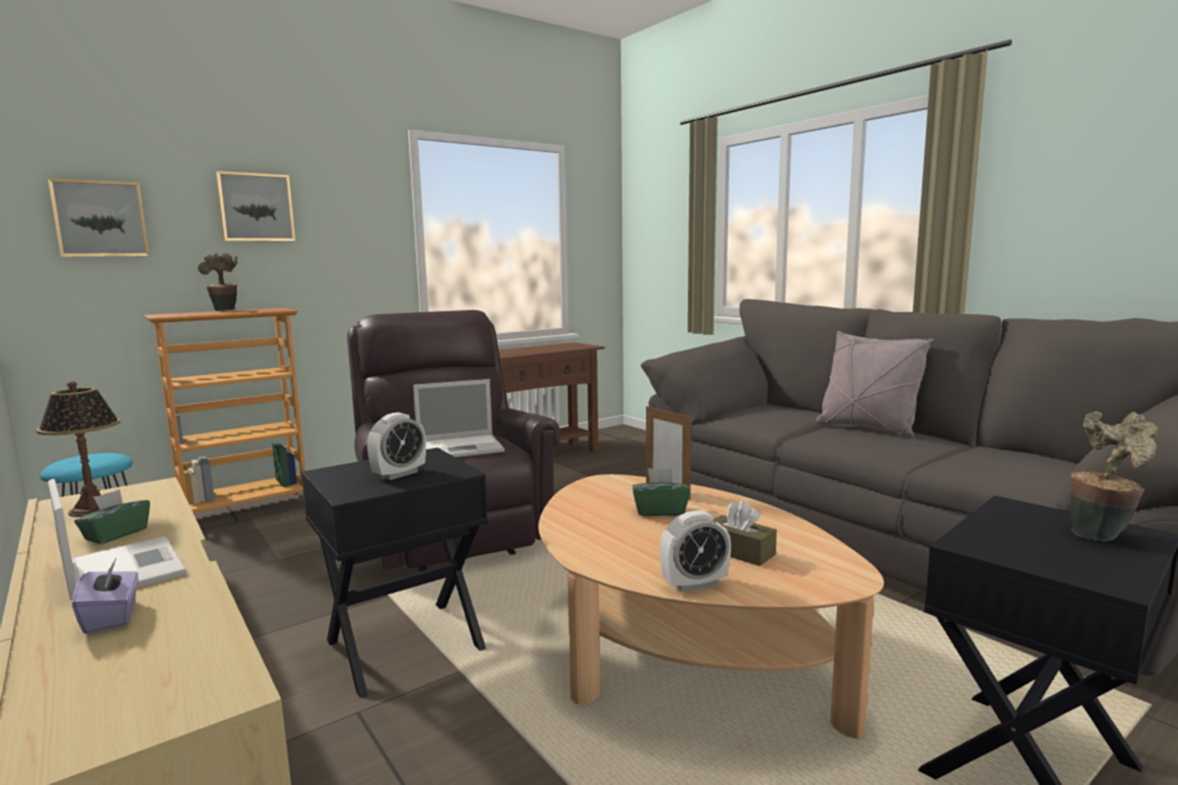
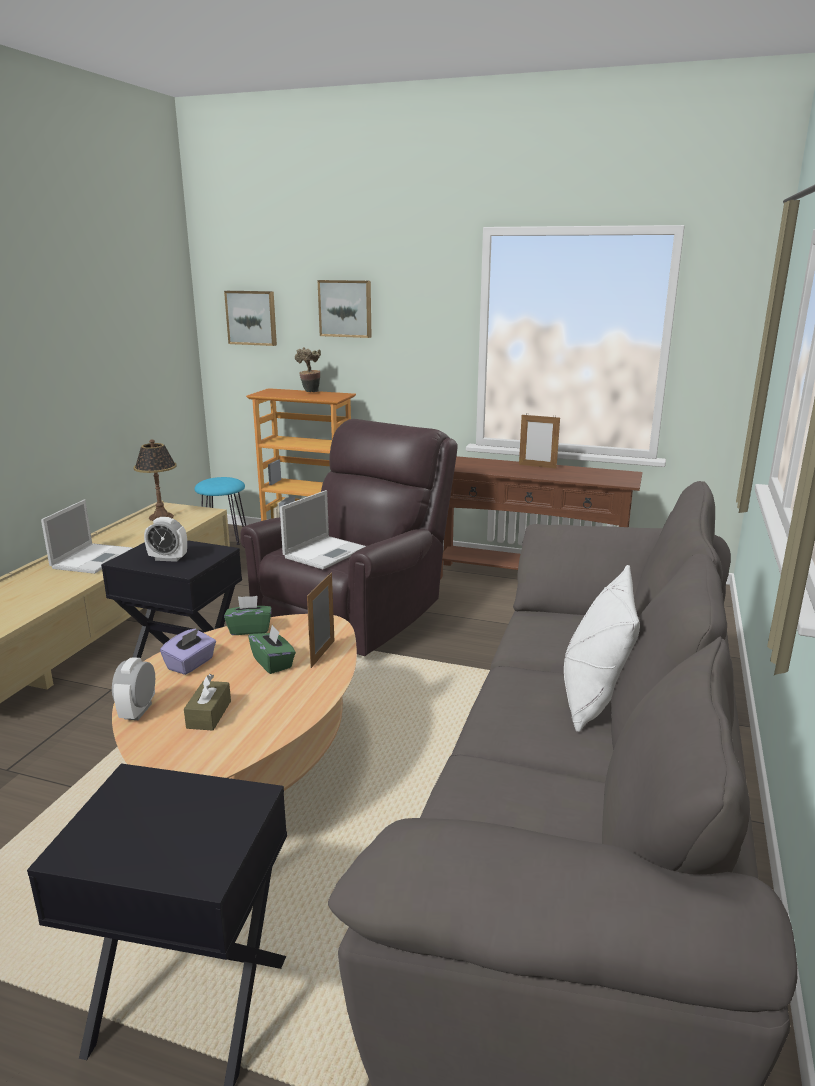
camera: 55 degrees right, 10 degrees up
(112, 617) = (42, 581): purple tissue box -> purple tissue box (191, 664)
(116, 534) = (133, 537): green tissue box -> green tissue box (249, 629)
(461, 448) = (326, 552): laptop -> laptop turned 90 degrees counterclockwise
(505, 350) = (537, 466): none -> picture frame
(694, 584) = (138, 711): alarm clock -> alarm clock turned 60 degrees clockwise
(867, 428) = (593, 699): purple pillow -> white pillow
(1102, 535) = (189, 850): potted plant -> none

